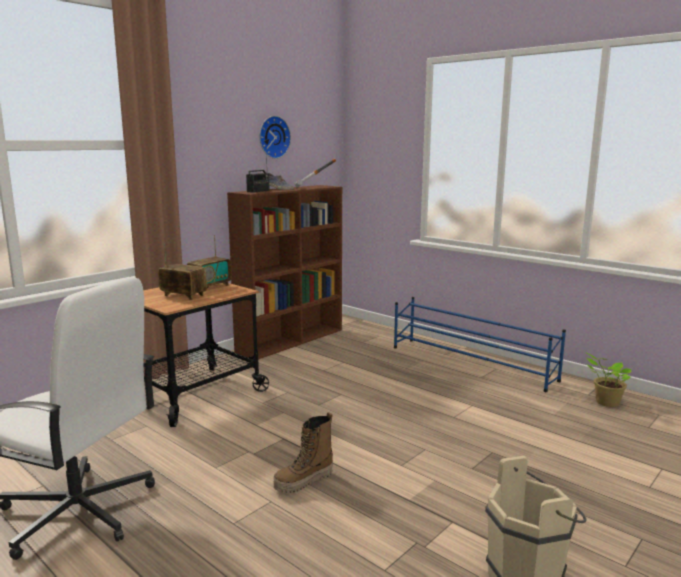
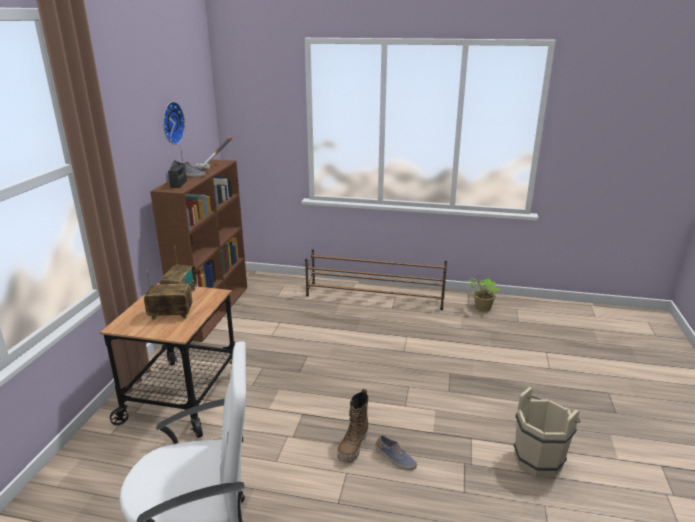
camera: 30 degrees left, 10 degrees up
(336, 508) = (395, 459): none -> shoe
(471, 363) = (375, 297): blue shoe rack -> brown shoe rack

